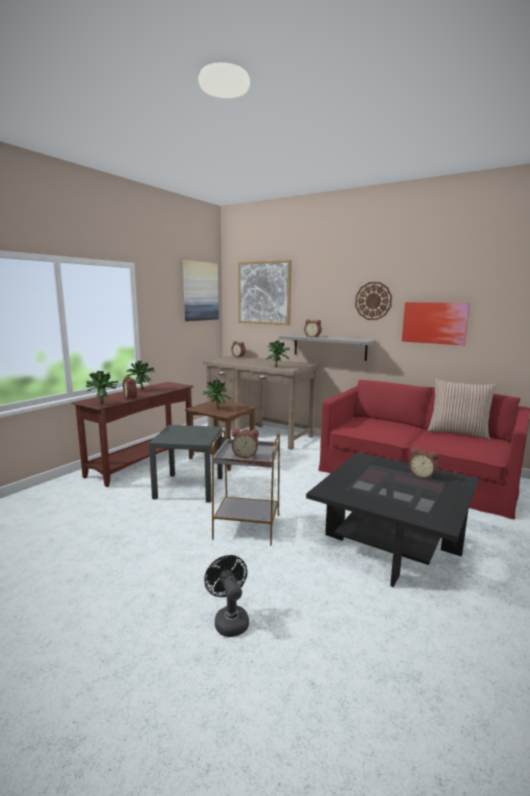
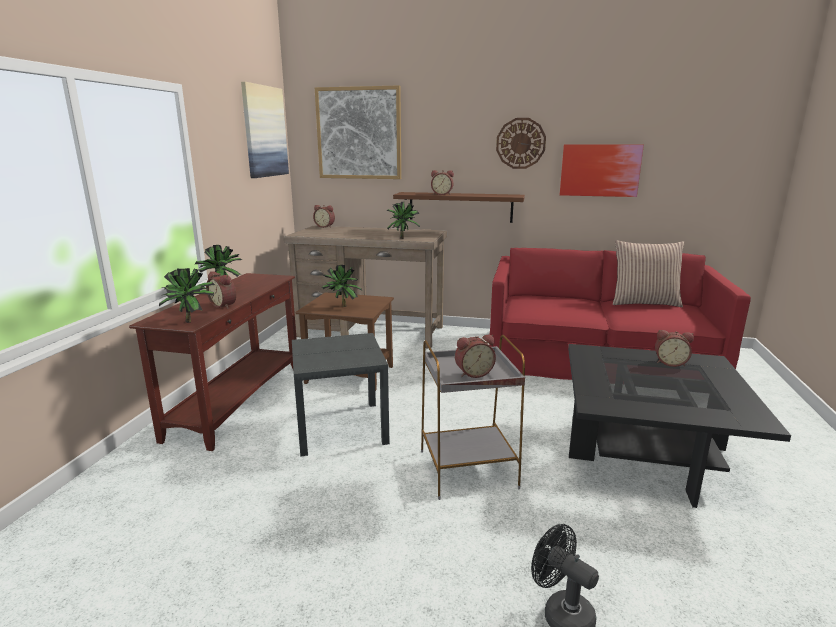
camera: 20 degrees left, 5 degrees up
(329, 347) = (460, 207): grey shelf -> brown shelf

